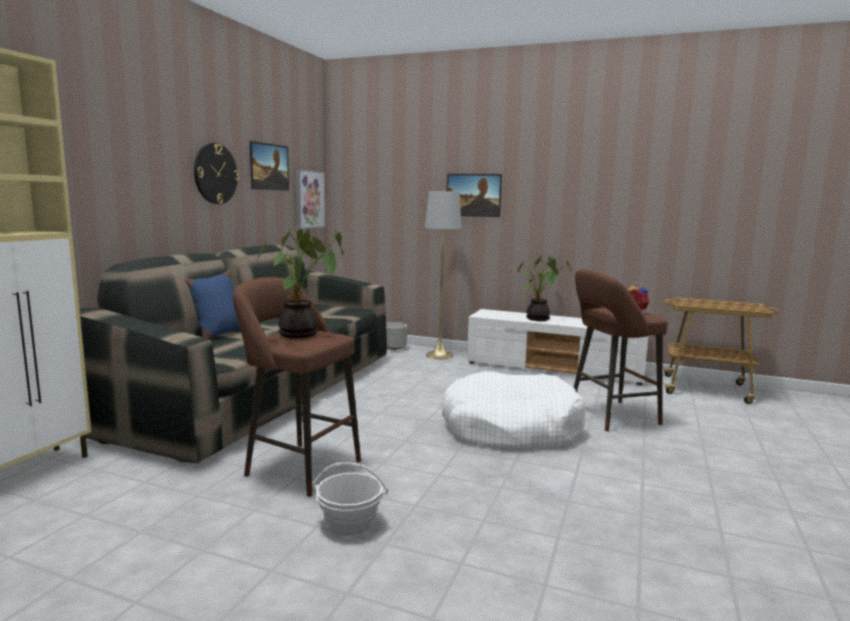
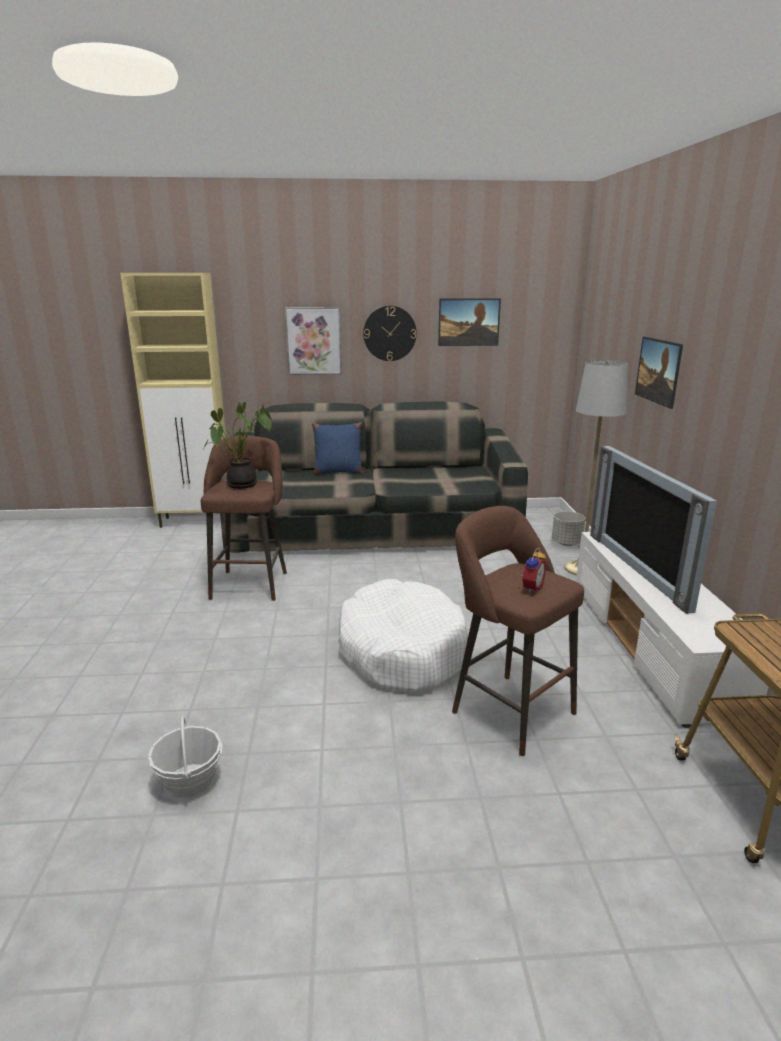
camera: 65 degrees right, 10 degrees up
(309, 200) = (537, 355): picture -> picture (313, 341)
(349, 523) = (179, 622): basket -> basket (189, 780)
(539, 319) = (642, 568): potted plant -> television

